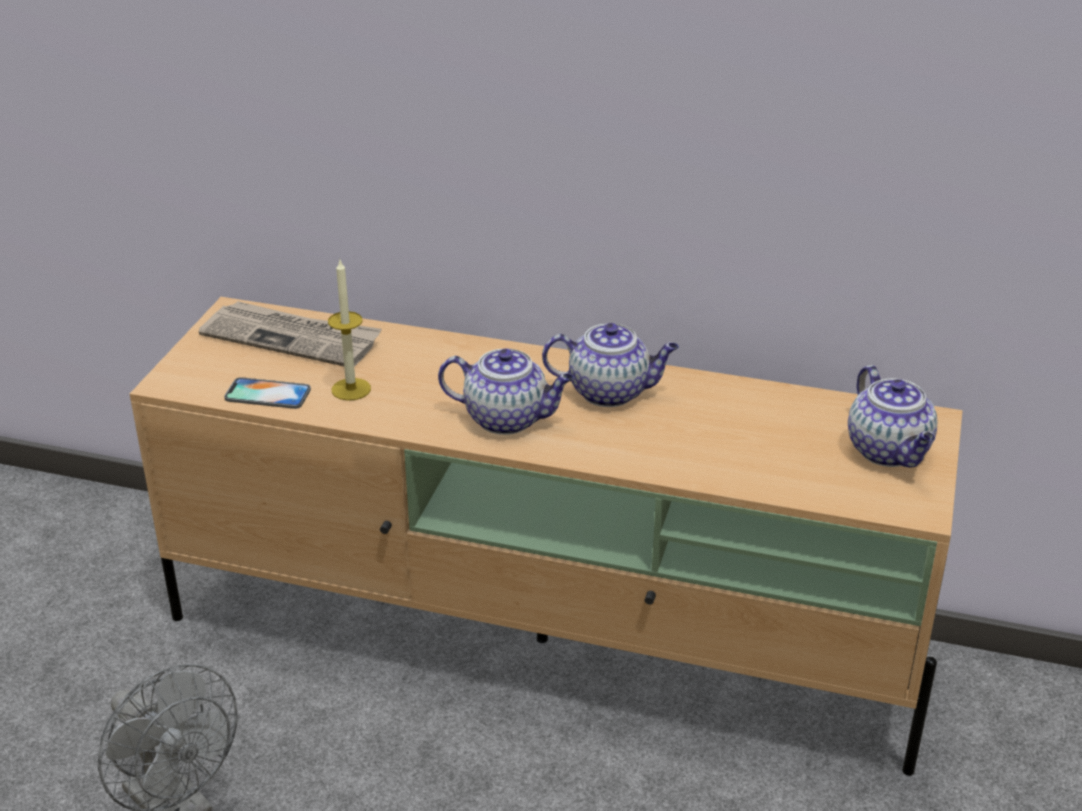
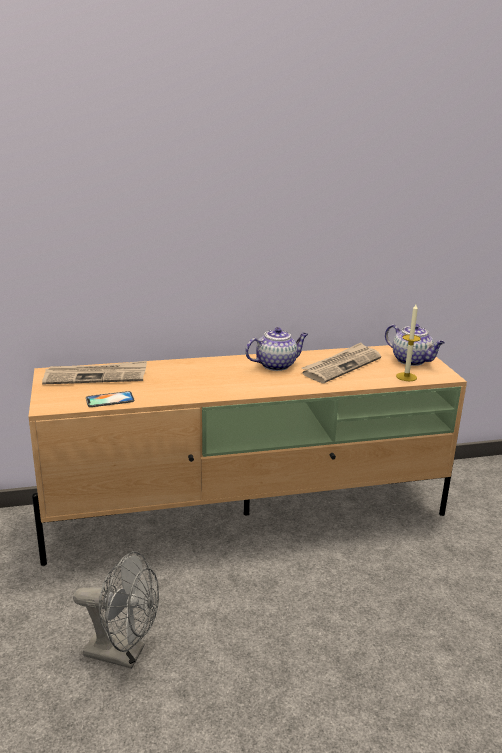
camera: 30 degrees left, 10 degrees down
(351, 389) = (152, 389): candle -> candle (406, 377)
(508, 419) = (243, 383): teapot -> none
(731, 425) = (341, 365): none -> newspaper

